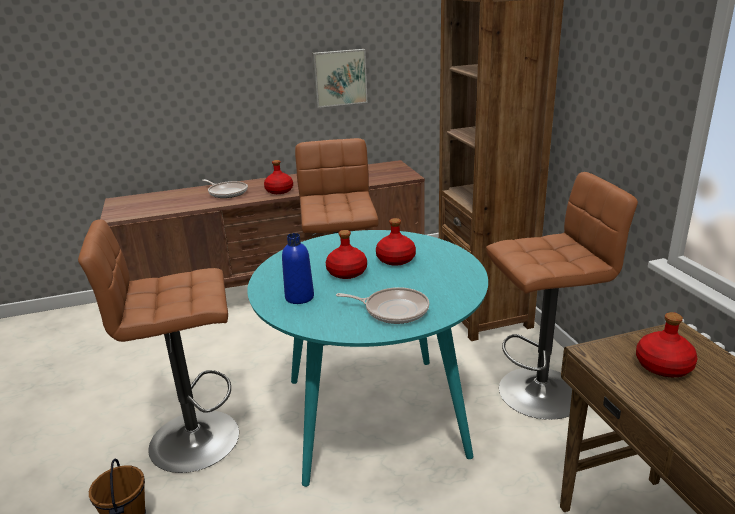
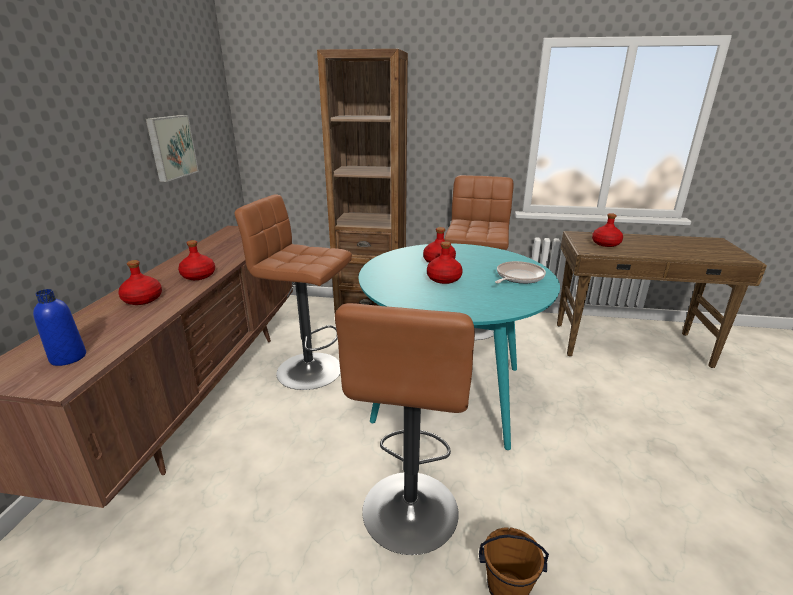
camera: 65 degrees left, 0 degrees up
(227, 192) = (142, 299): frying pan -> red bottle
(299, 297) = (472, 301): blue bottle -> blue bottle (68, 357)

